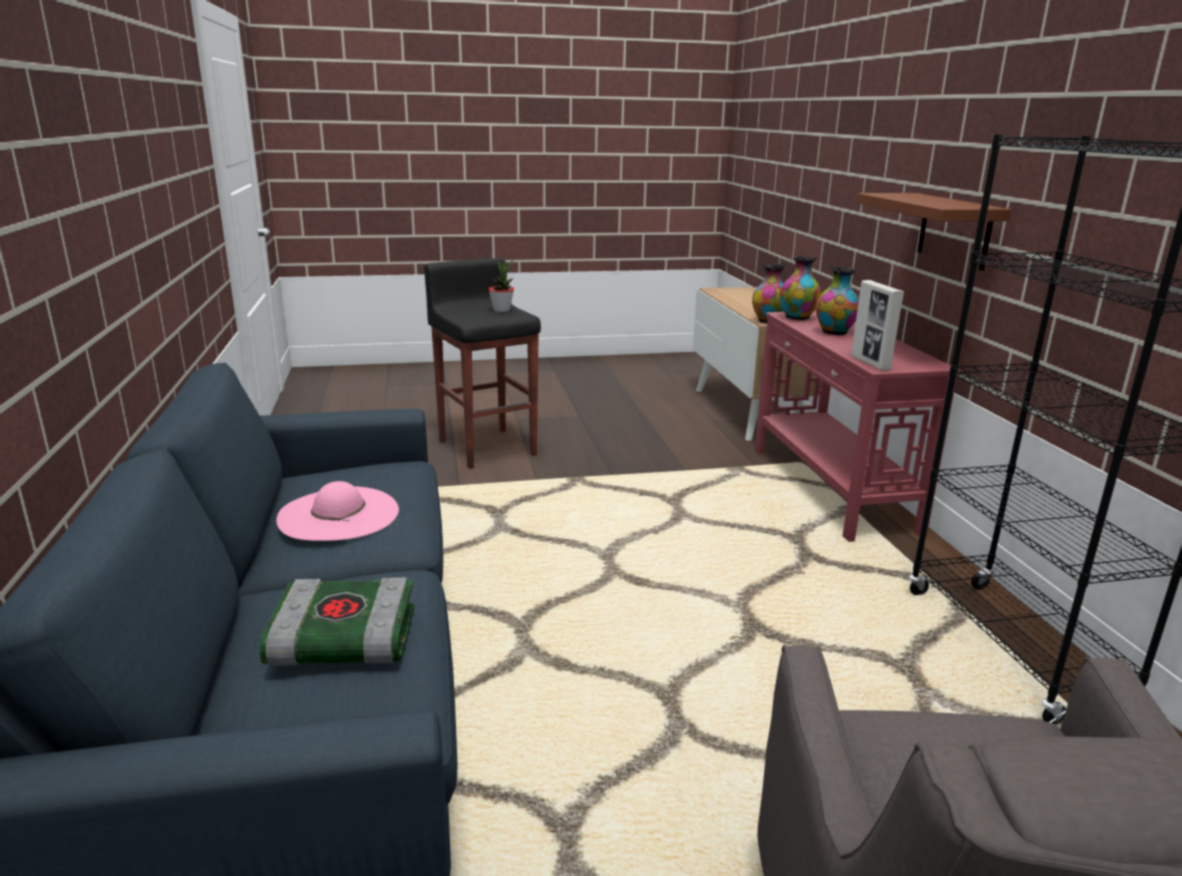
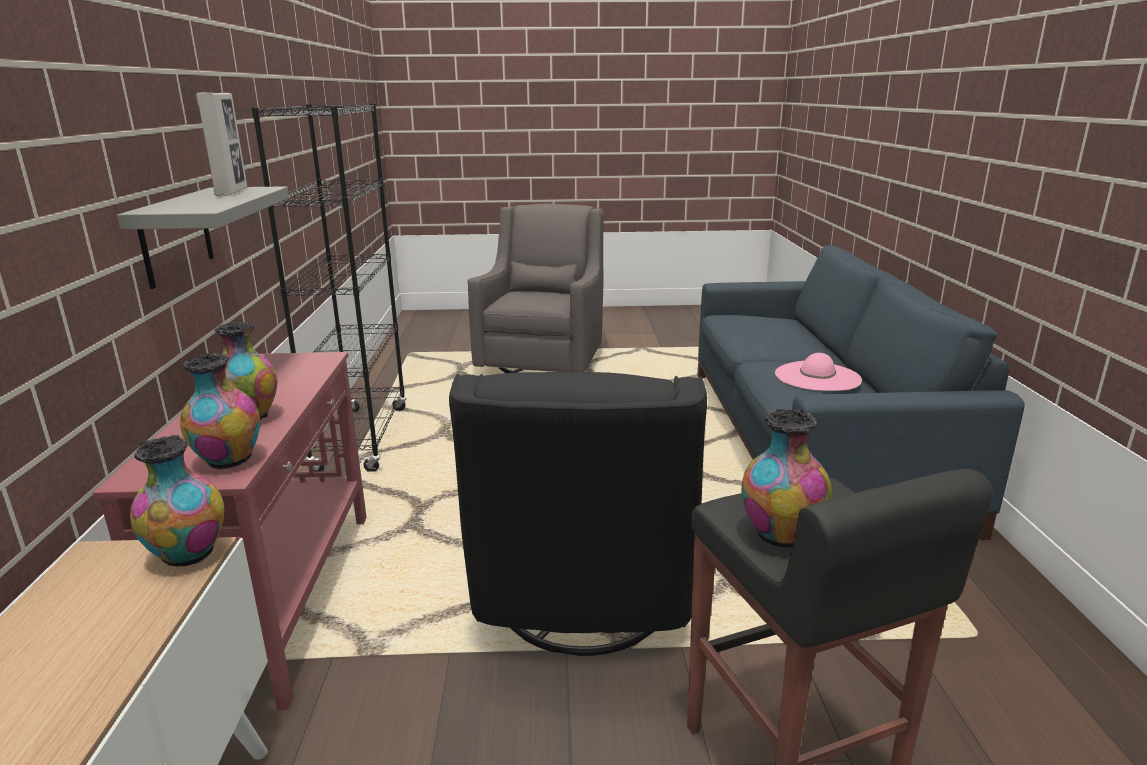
camera: 170 degrees left, 0 degrees up
(341, 640) = (762, 330): book -> none
(502, 310) = (780, 535): potted plant -> vase
(611, 497) = (582, 602): none -> black armchair
(870, 363) = (322, 363): picture frame -> picture frame (231, 192)
(954, 230) = (176, 236): brown shelf -> grey shelf

